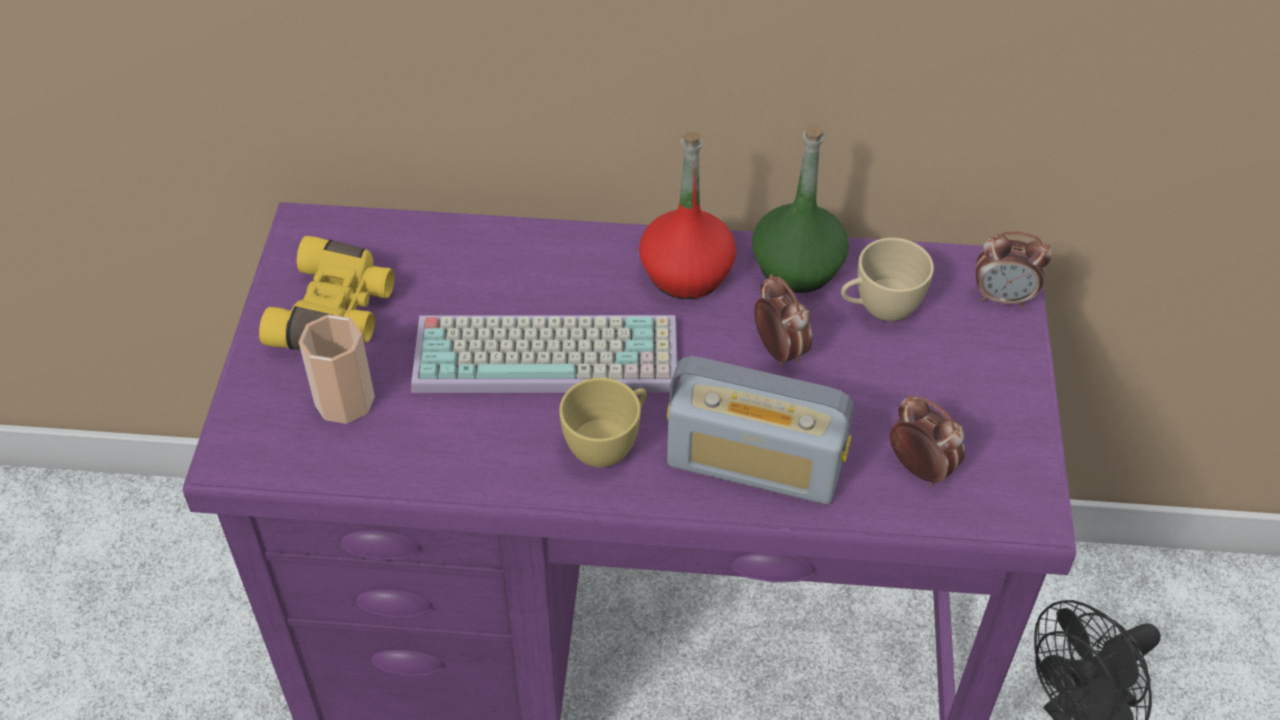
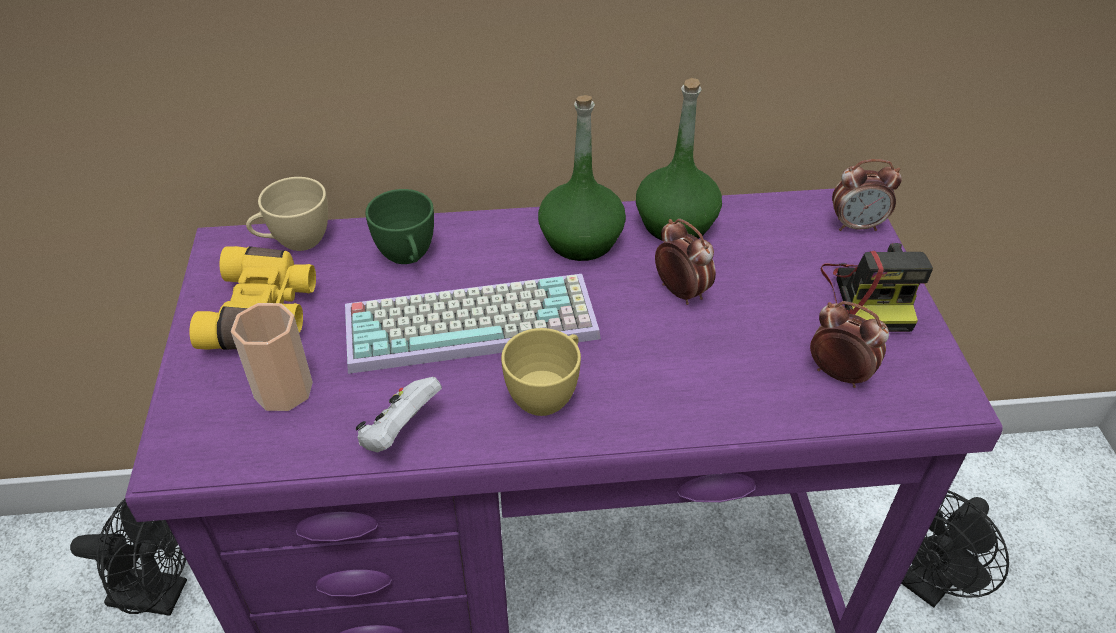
camera: 10 degrees left, 5 degrees down
(195, 582) = (160, 594): none -> black fan
(452, 463) = (399, 432): none -> white game controller
(495, 269) = (408, 257): none -> green cup
(686, 274) = (580, 240): red bottle -> green bottle
(754, 466) = (689, 393): radio -> none
(879, 308) = (756, 247): beige cup -> beige cup (294, 242)
(988, 384) = (870, 295): none -> camera

